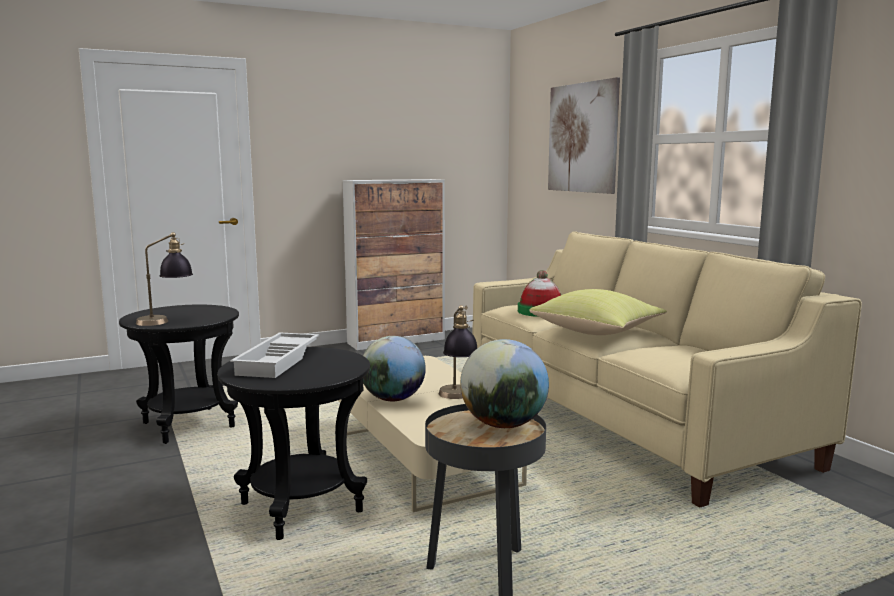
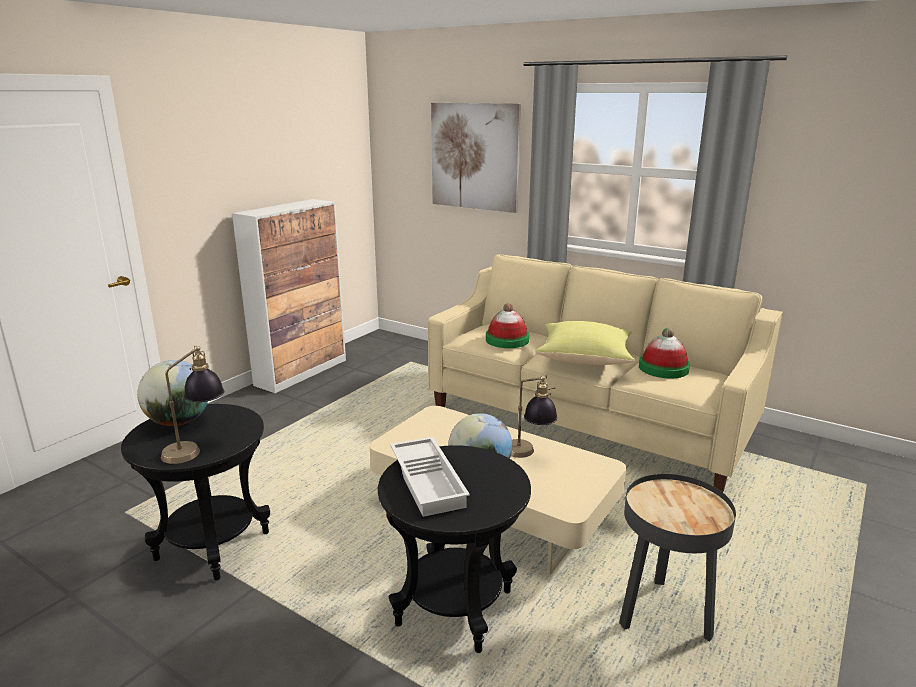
camera: 30 degrees left, 10 degrees up
(503, 425) = (682, 497): globe -> globe (179, 422)
(674, 348) = (663, 368): none -> hat

